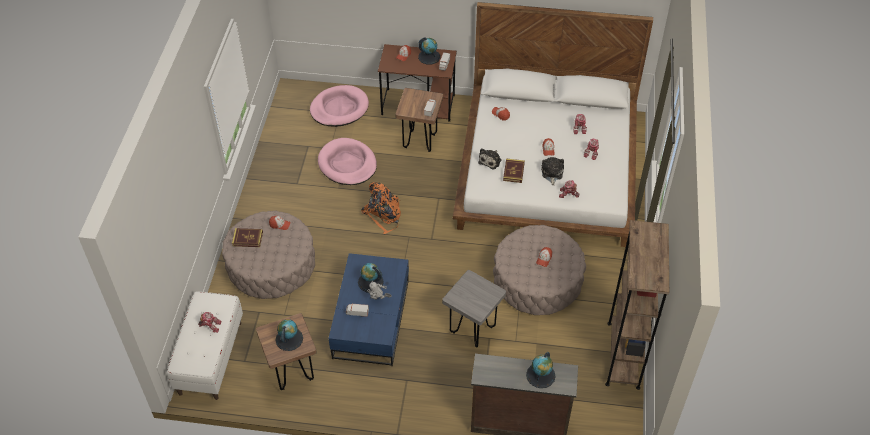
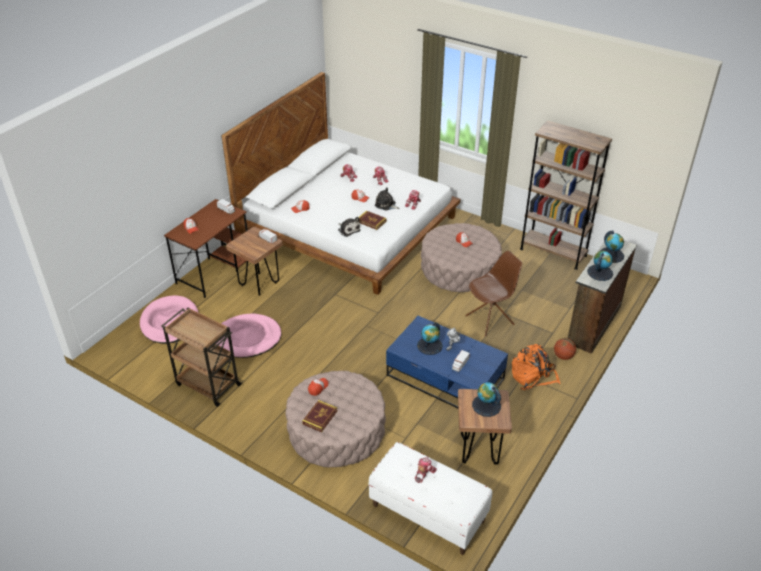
camera: 65 degrees left, 10 degrees down
(282, 163) = (207, 384): none -> brown cart
(383, 214) = (329, 333): orange backpack -> orange backpack (533, 376)
(429, 57) = (208, 215): globe -> globe (600, 272)
(452, 407) = (563, 356): none -> basketball
(472, 330) = (490, 320): grey stool -> brown chair

